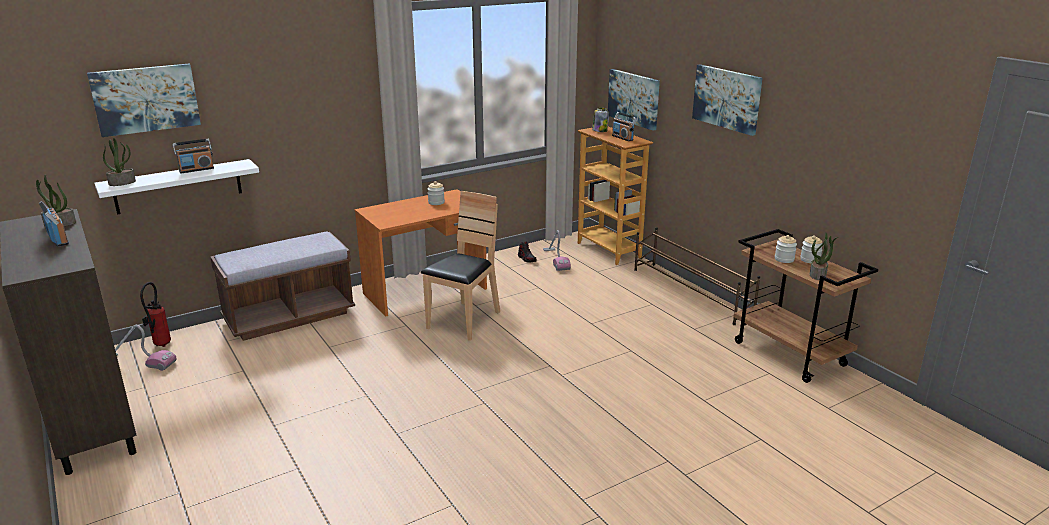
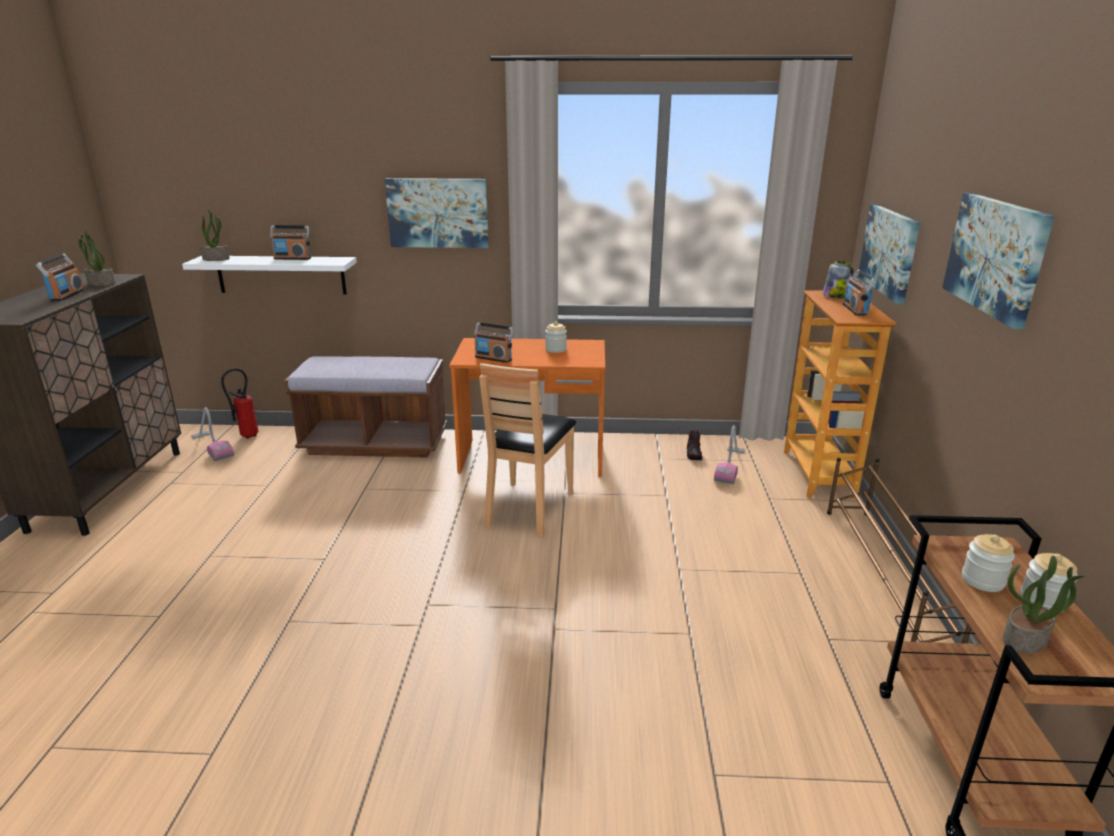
camera: 35 degrees right, 0 degrees up
(145, 99) = (250, 173): picture -> picture (438, 213)
(404, 218) = (493, 358): none -> radio
(464, 321) = (529, 508): brown chair -> brown chair turned 135 degrees clockwise

